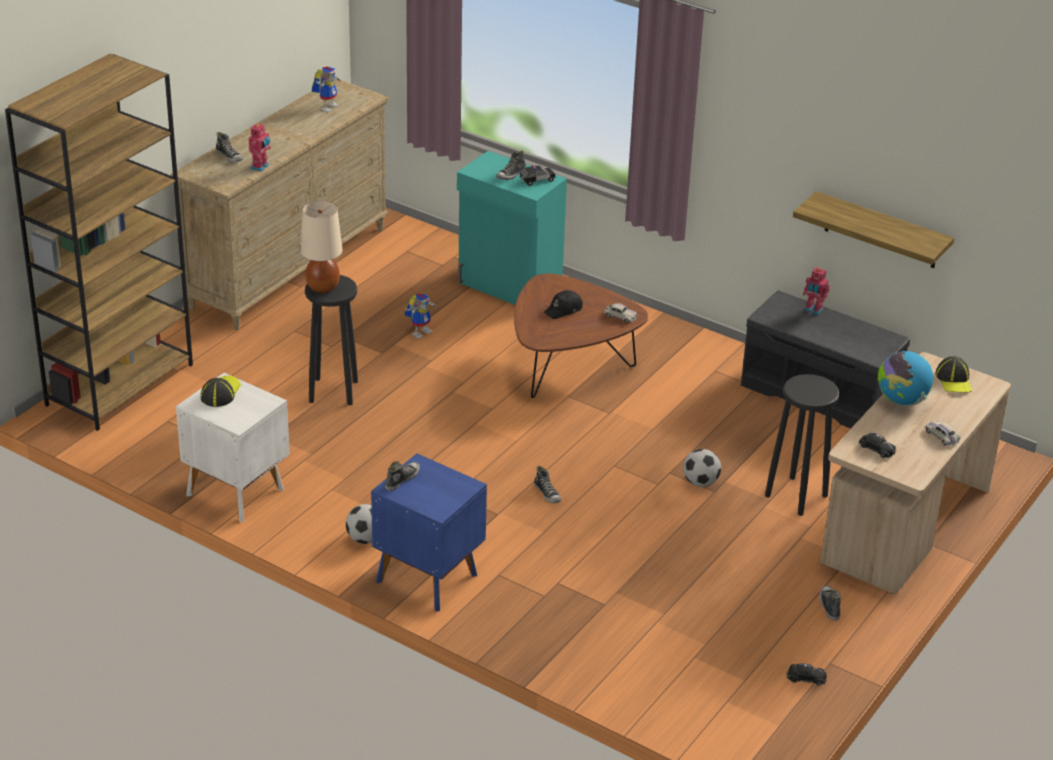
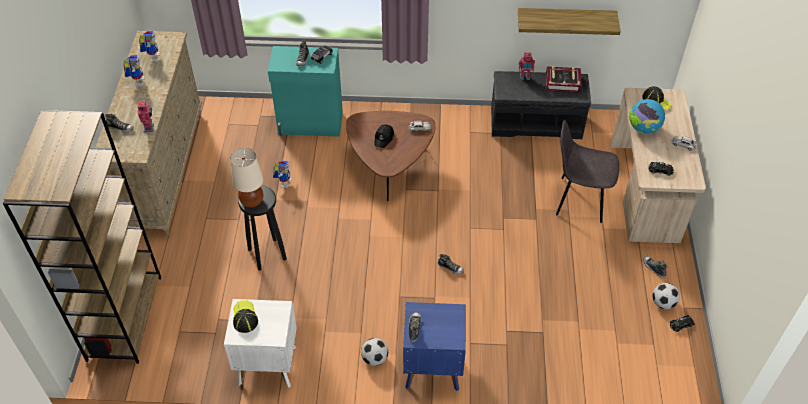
camera: 30 degrees left, 15 degrees up
(289, 122) = (137, 81): none -> toy robot
(700, 482) = (524, 216): football -> football (663, 303)
(797, 495) = (579, 199): black stool -> grey chair
(862, 334) = (562, 82): none -> book

